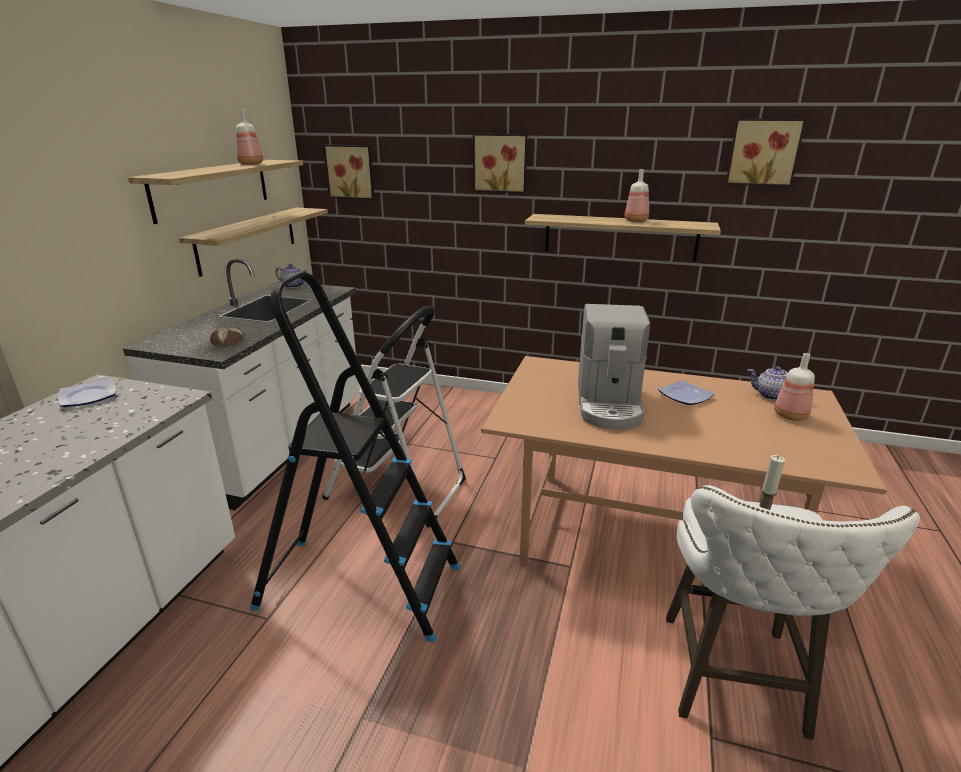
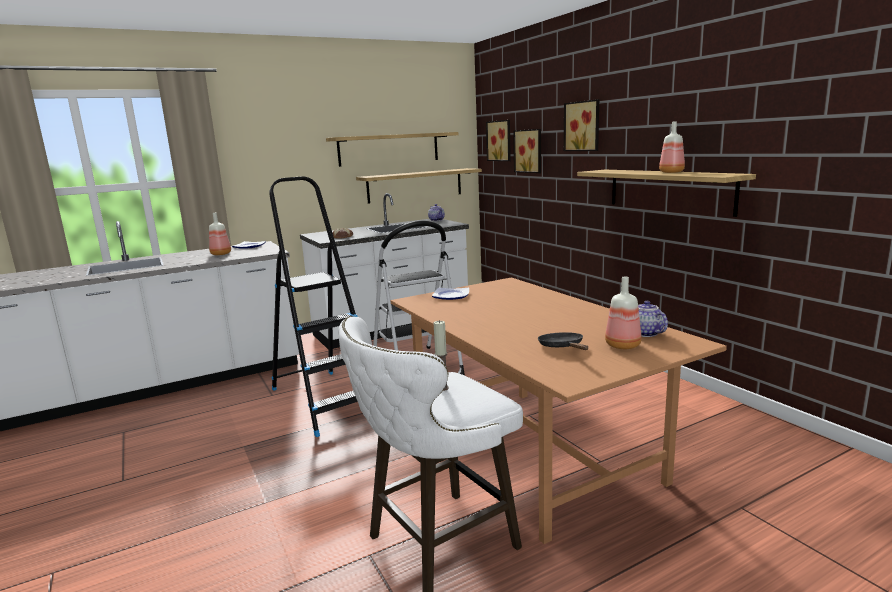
camera: 45 degrees right, 10 degrees down
(252, 164) = (416, 133): bottle -> bottle (221, 254)
(609, 405) = (493, 308): coffee machine -> none
(686, 396) = (565, 317): plate -> plate (451, 296)
(763, 152) = (798, 93): picture -> picture (529, 151)
(765, 434) = (562, 347): none -> black frying pan

